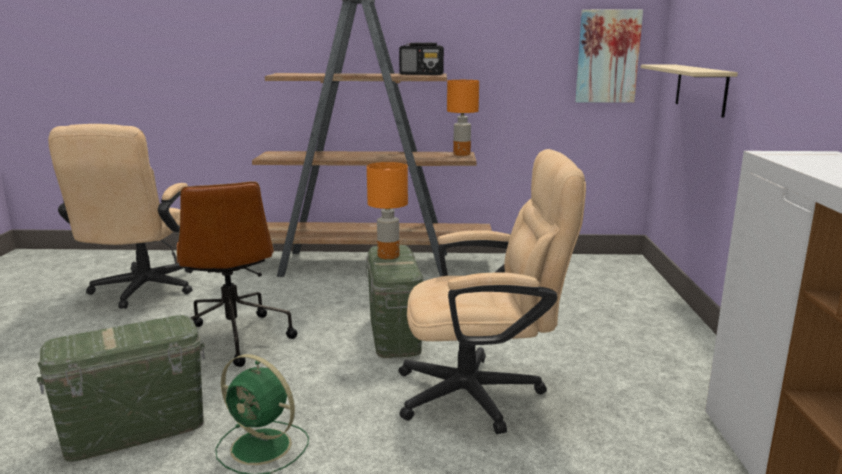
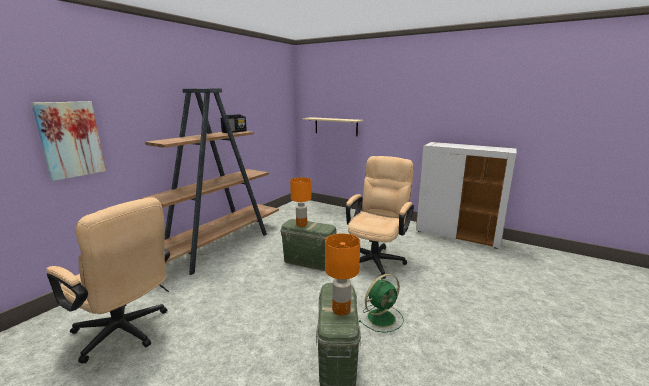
camera: 60 degrees left, 0 degrees up
(233, 339) = (260, 306): brown office chair -> none
(461, 154) = (249, 171): orange table lamp -> orange table lamp (340, 310)
(607, 56) = (282, 115): picture -> picture (70, 139)

